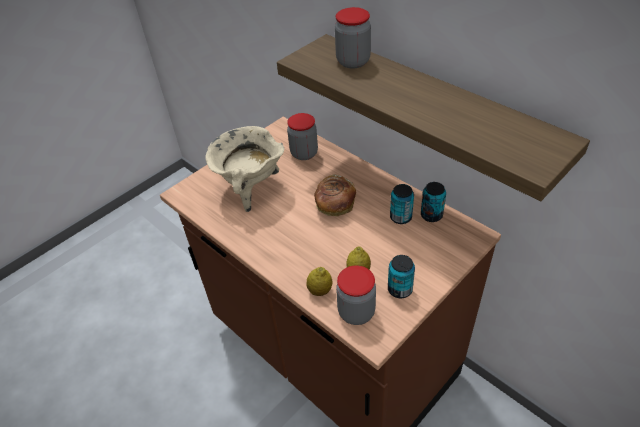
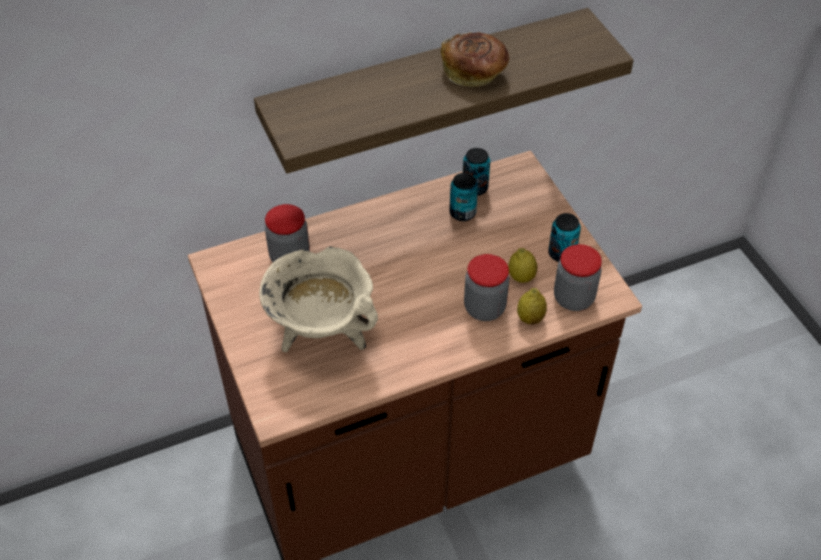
camera: 70 degrees left, 5 degrees up
(335, 205) = (407, 261): bread -> bread (474, 72)
(353, 61) = (342, 97): jar -> jar (484, 308)

